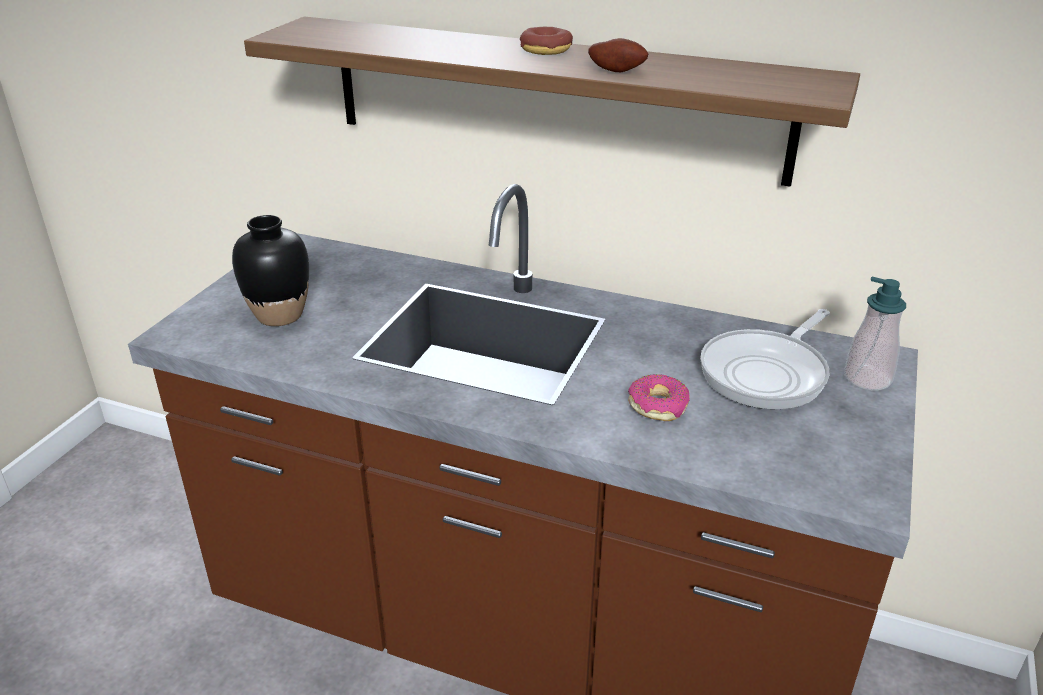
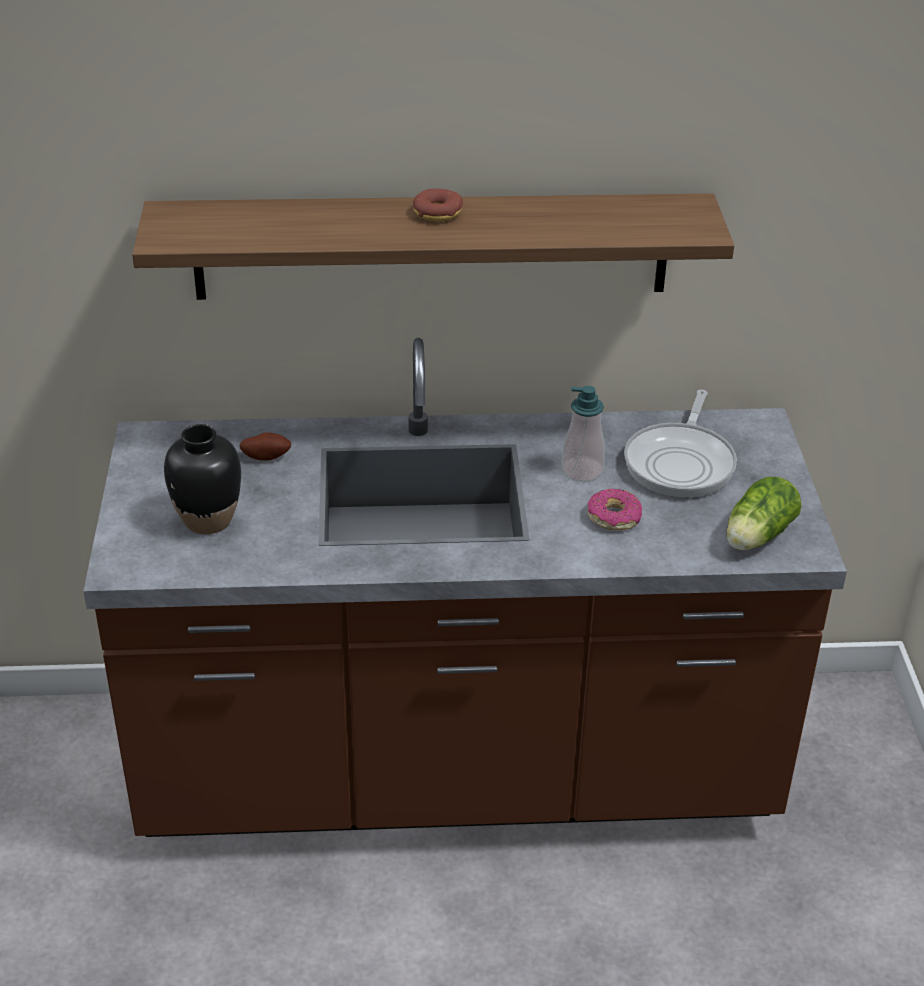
camera: 25 degrees left, 5 degrees up
(617, 71) = (524, 231): potato -> potato (266, 456)
(810, 467) = (756, 537): none -> lettuce
(867, 379) = (759, 447): soap dispenser -> soap dispenser (582, 471)

